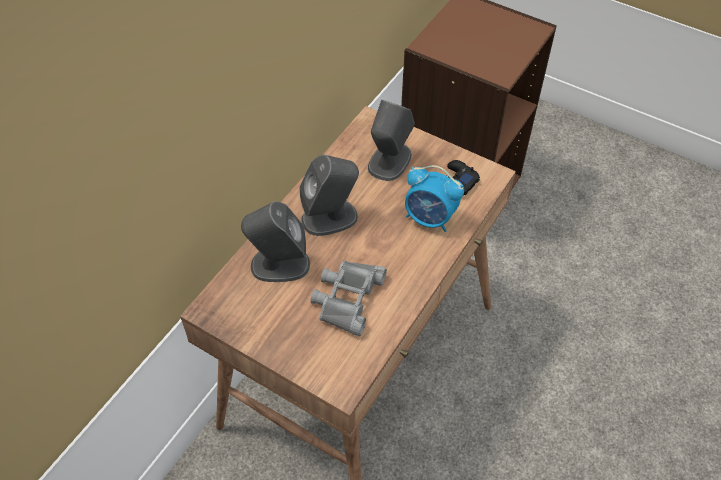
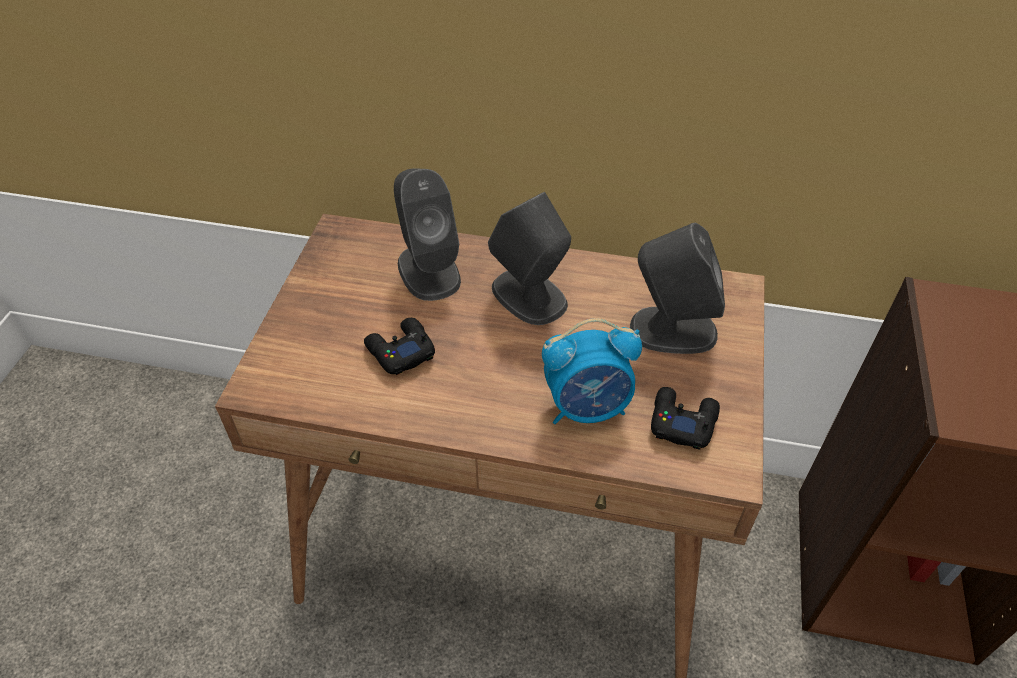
camera: 70 degrees right, 5 degrees down
(347, 298) = (400, 351): grey binoculars -> black game controller
(430, 218) = (587, 407): alarm clock -> alarm clock turned 105 degrees counterclockwise

